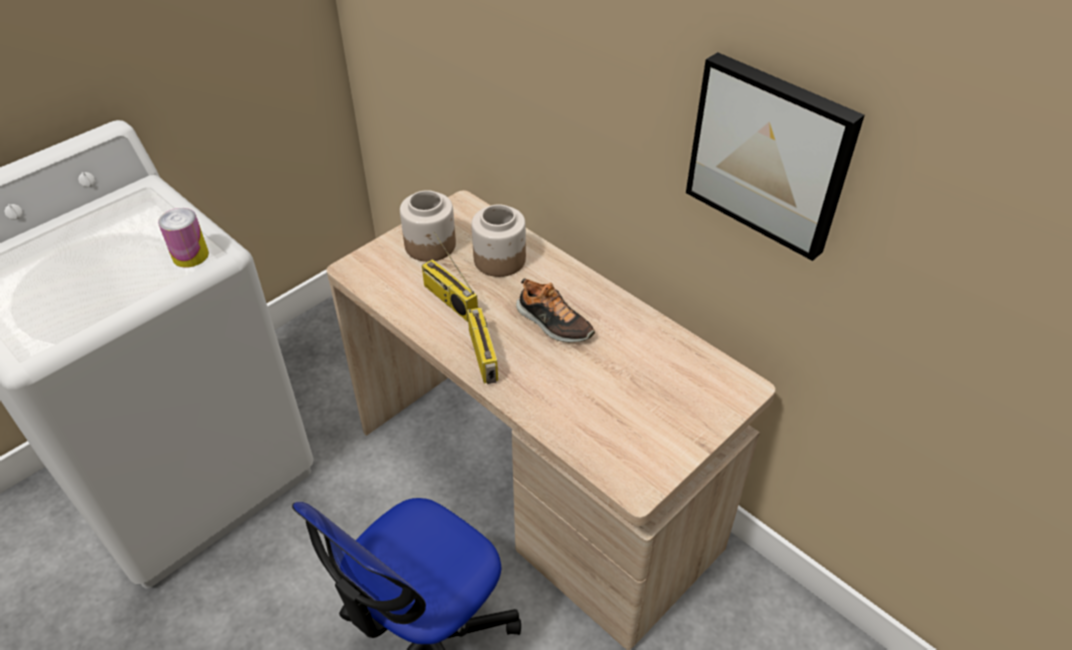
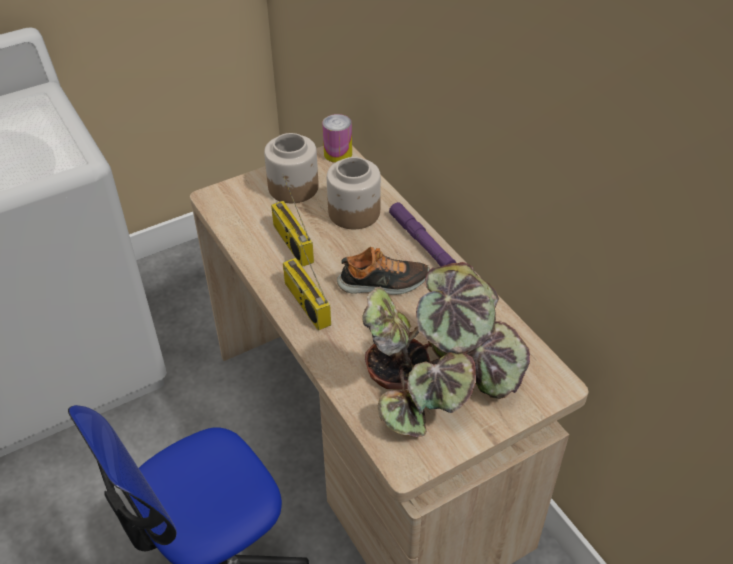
camera: 15 degrees right, 0 degrees up
(190, 255) = (54, 160): can -> can (338, 154)
(484, 356) = (305, 303): radio -> radio turned 150 degrees clockwise
(553, 323) = (383, 283): shoe -> shoe turned 60 degrees counterclockwise
(574, 277) = (421, 241): none -> purple flashlight
(637, 408) = (436, 383): none -> potted plant
(771, 154) = (599, 142): picture -> none

